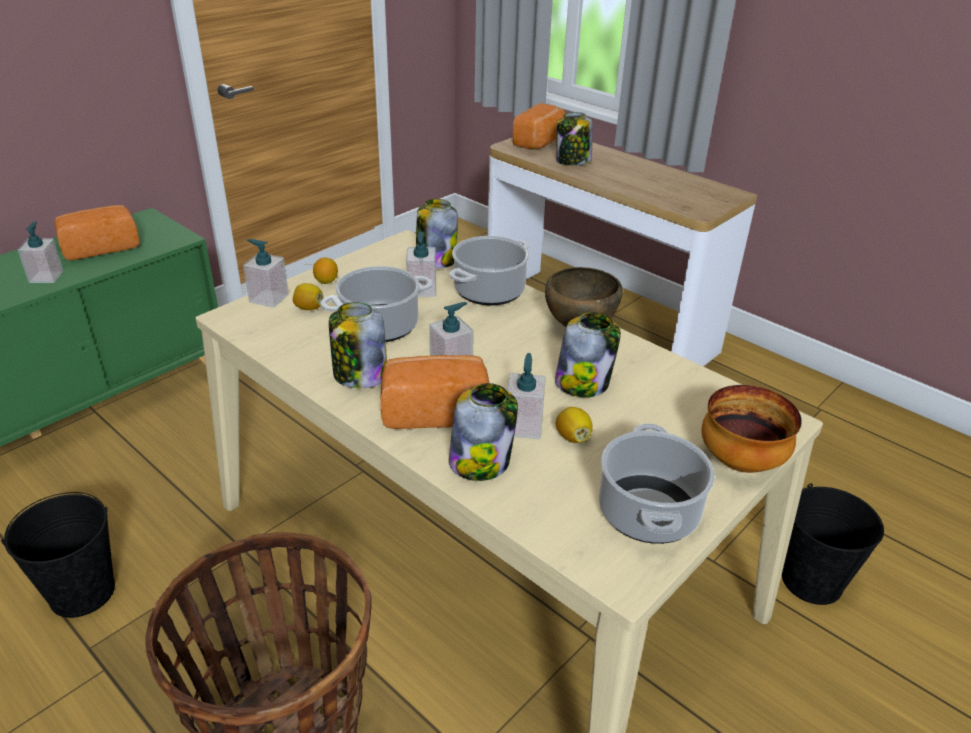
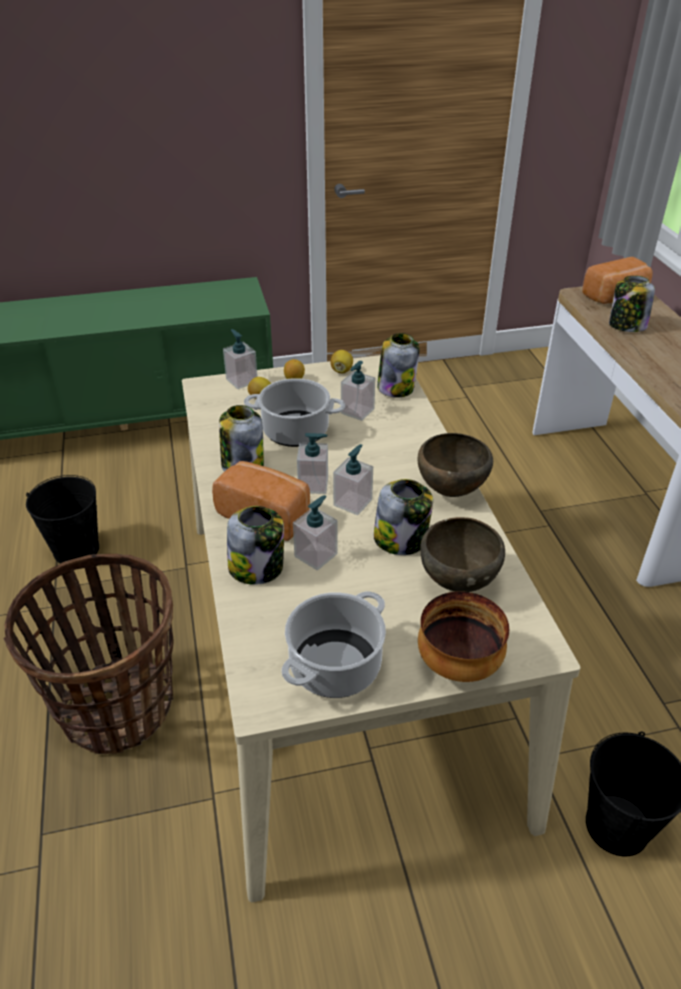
camera: 35 degrees right, 5 degrees up
(46, 277) = (145, 315): soap dispenser -> soap dispenser (353, 502)
(100, 247) = (196, 301): bread -> none
(489, 291) = (410, 430): cooking pot -> none
(573, 437) = (343, 580): lemon -> lemon (341, 370)
(666, 397) = (458, 582): none -> brown bowl

